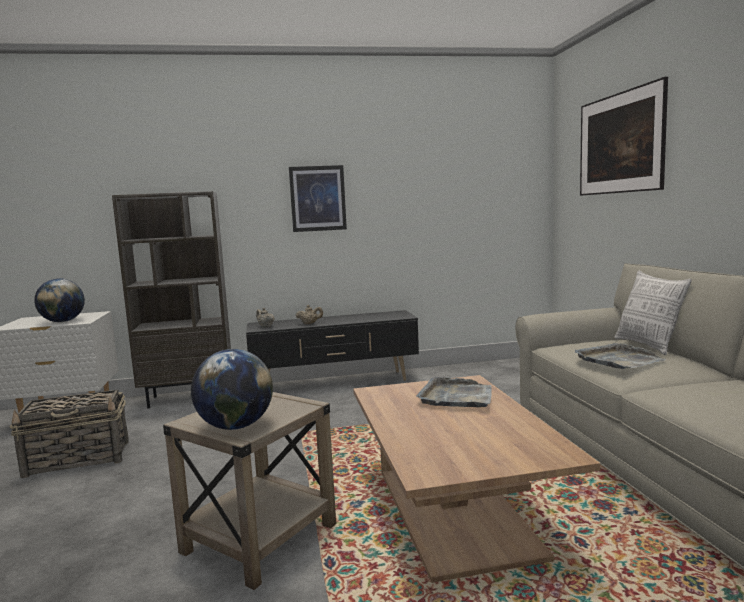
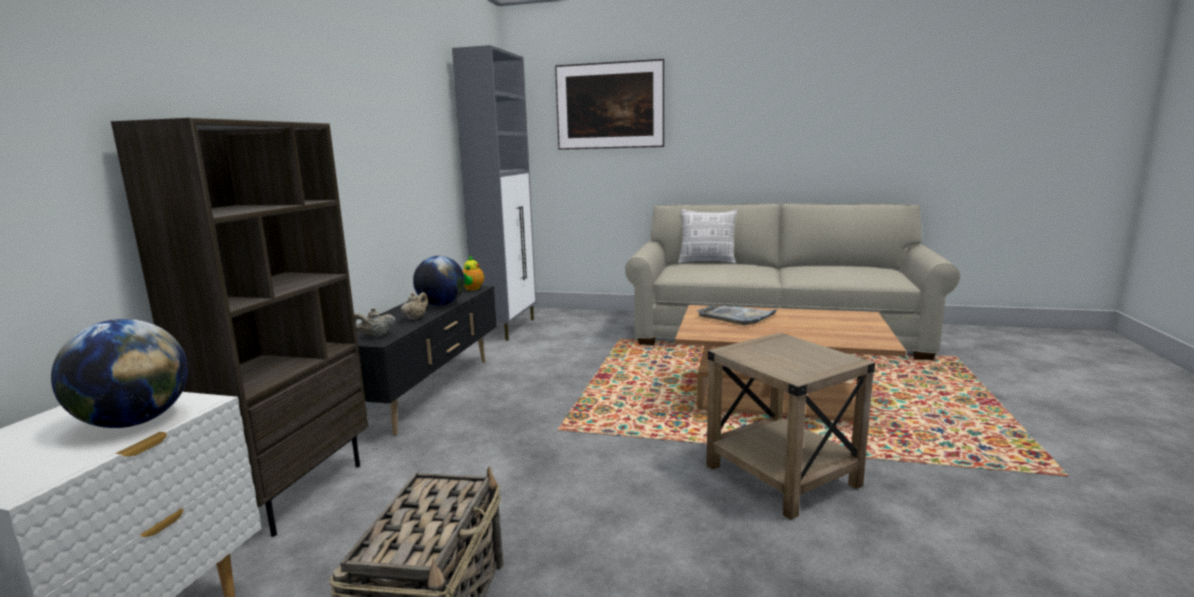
camera: 65 degrees left, 5 degrees up
(235, 426) = (825, 360): globe -> globe (441, 305)
(318, 198) = (367, 142): picture -> none
(399, 316) = (472, 289): none -> teapot
(489, 366) = (508, 328): none -> grey cabinet
(618, 360) = (733, 271): grey tray -> none

